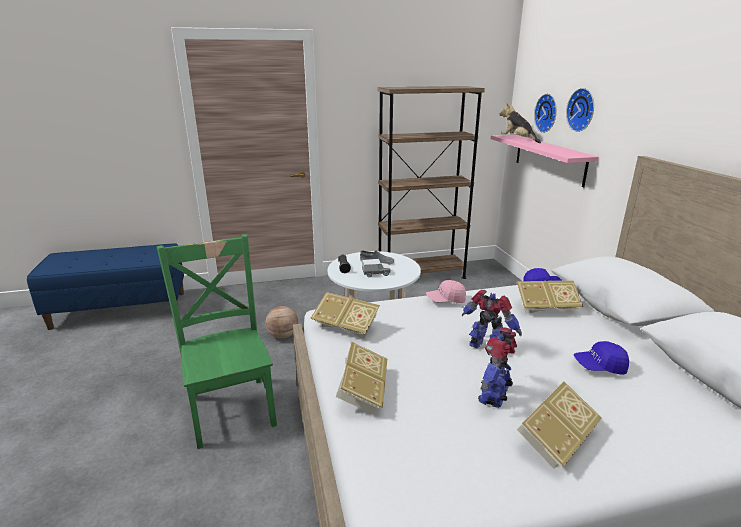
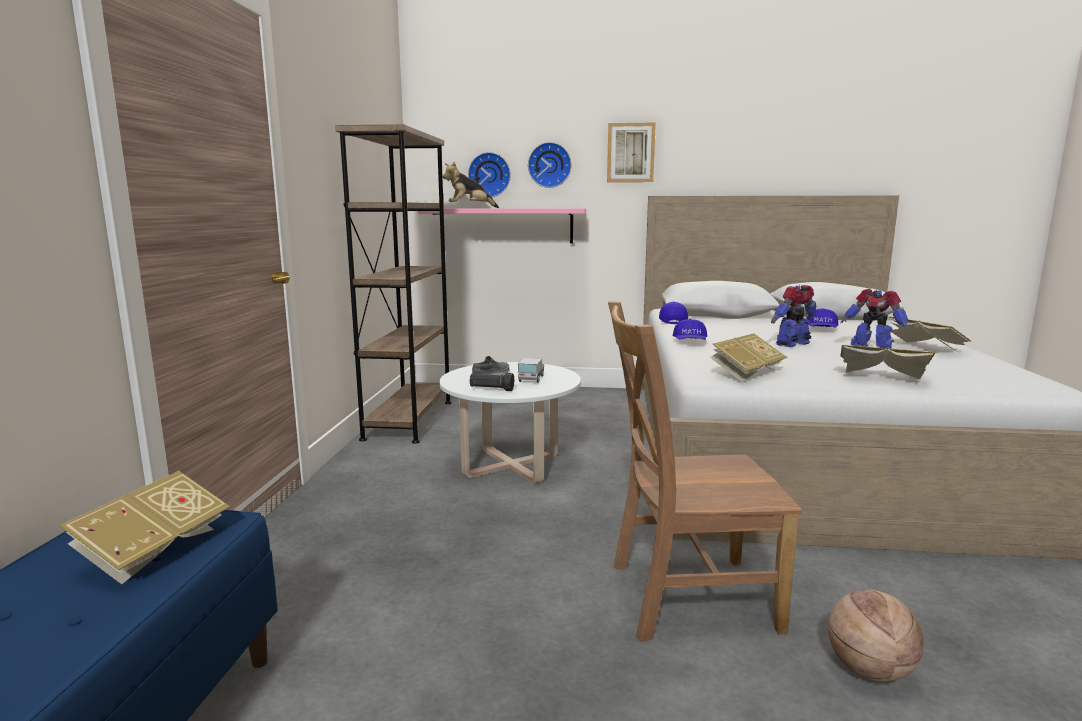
camera: 70 degrees left, 10 degrees down
(231, 407) = (684, 596): green chair -> brown chair
(283, 335) = (492, 534): basketball -> basketball (869, 671)
(446, 300) = (690, 342): pink cap -> blue cap
(545, 308) = (719, 325): book -> book (153, 551)
(643, 105) = (630, 153): none -> picture

